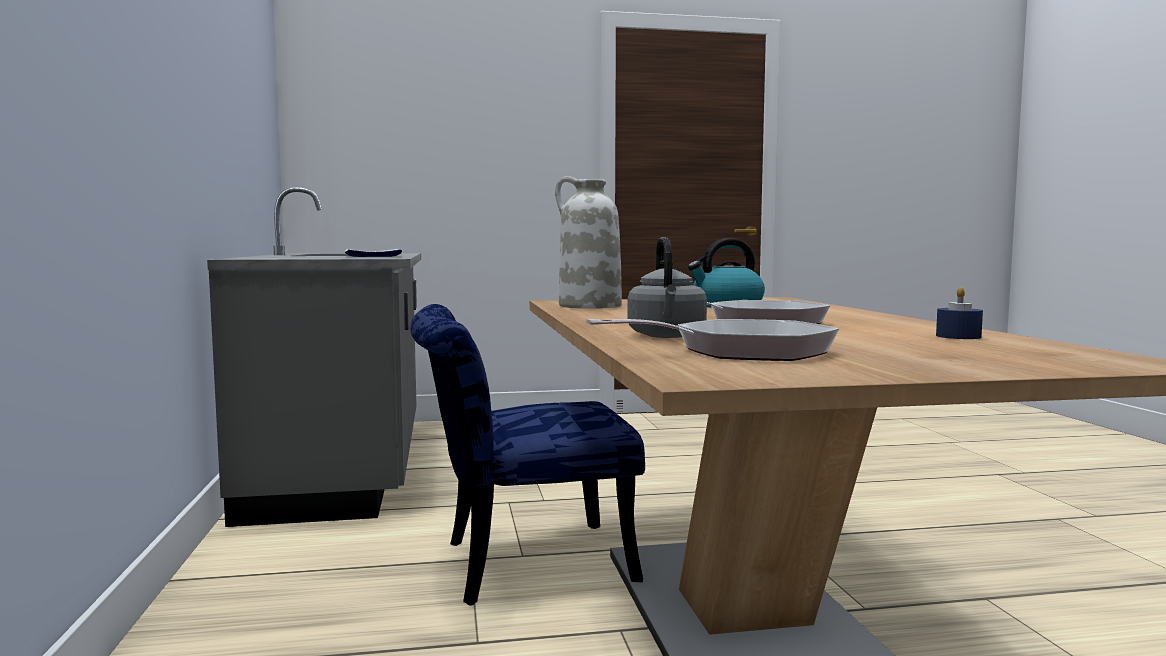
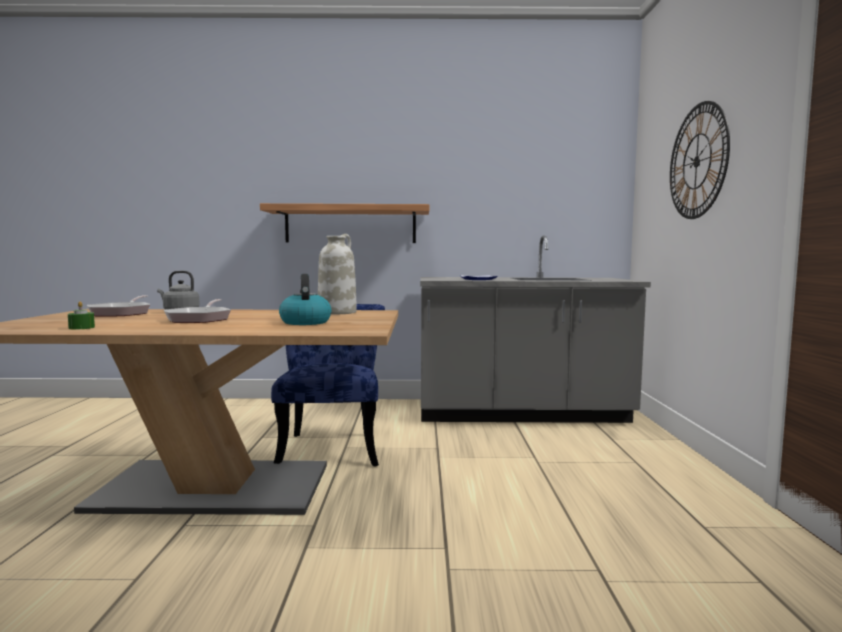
camera: 100 degrees right, 0 degrees up
(131, 122) = (350, 225): none -> shelf
(459, 125) = (697, 161): none -> wall clock
(958, 336) = (81, 328): blue candle -> green candle

